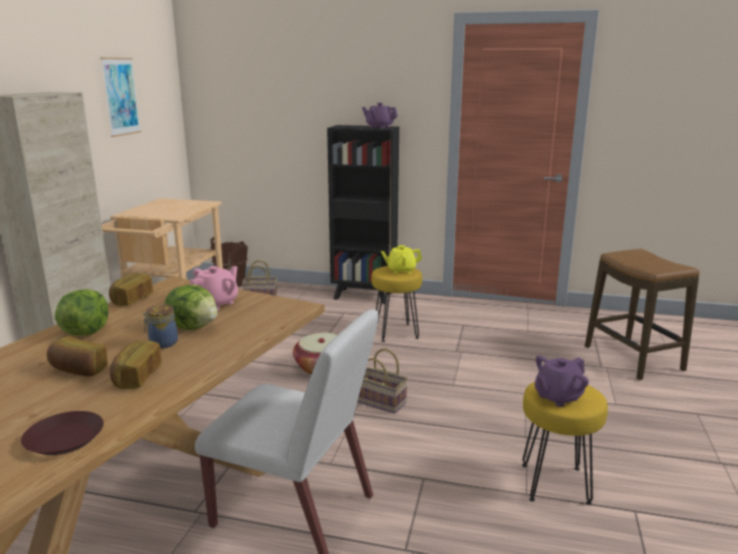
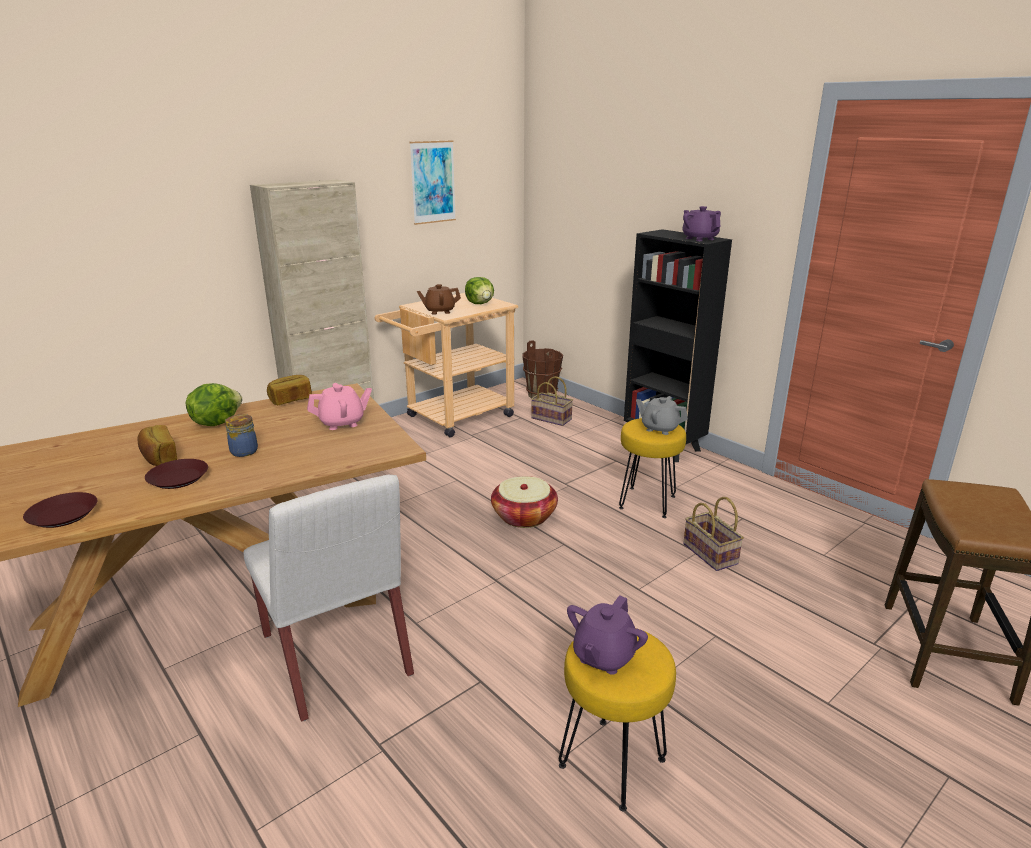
camera: 35 degrees right, 5 degrees up
(136, 377) = (178, 478): bread -> brown plate
(162, 214) = (439, 311): none -> brown teapot
(194, 327) = (288, 442): lettuce -> lettuce (480, 304)
(382, 402) = (538, 578): basket -> basket (712, 554)
(401, 270) = (659, 428): yellow teapot -> grey teapot
(557, 397) = (603, 656): purple teapot -> purple teapot turned 60 degrees counterclockwise

